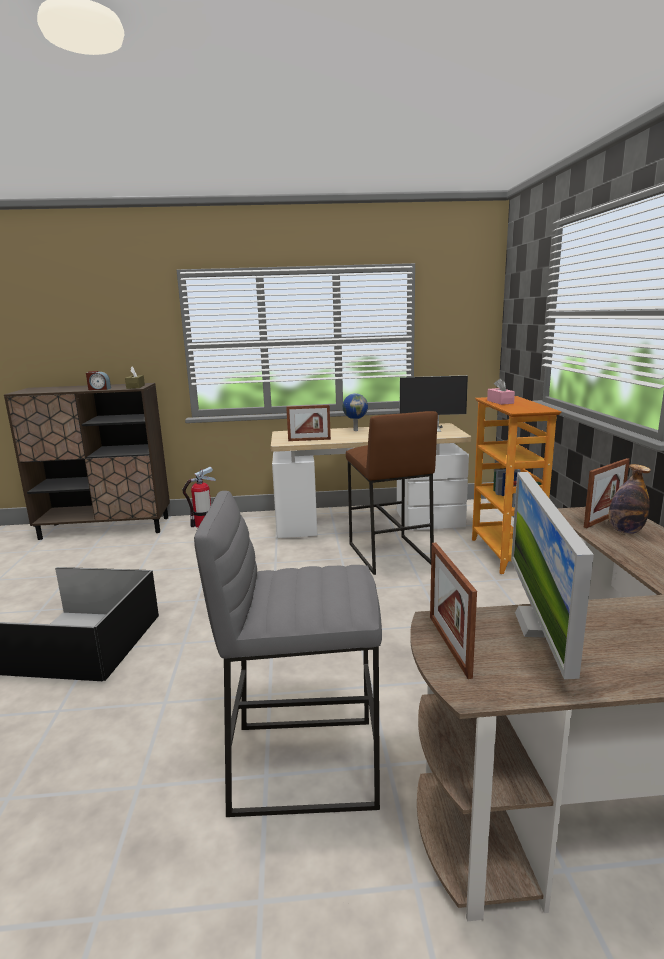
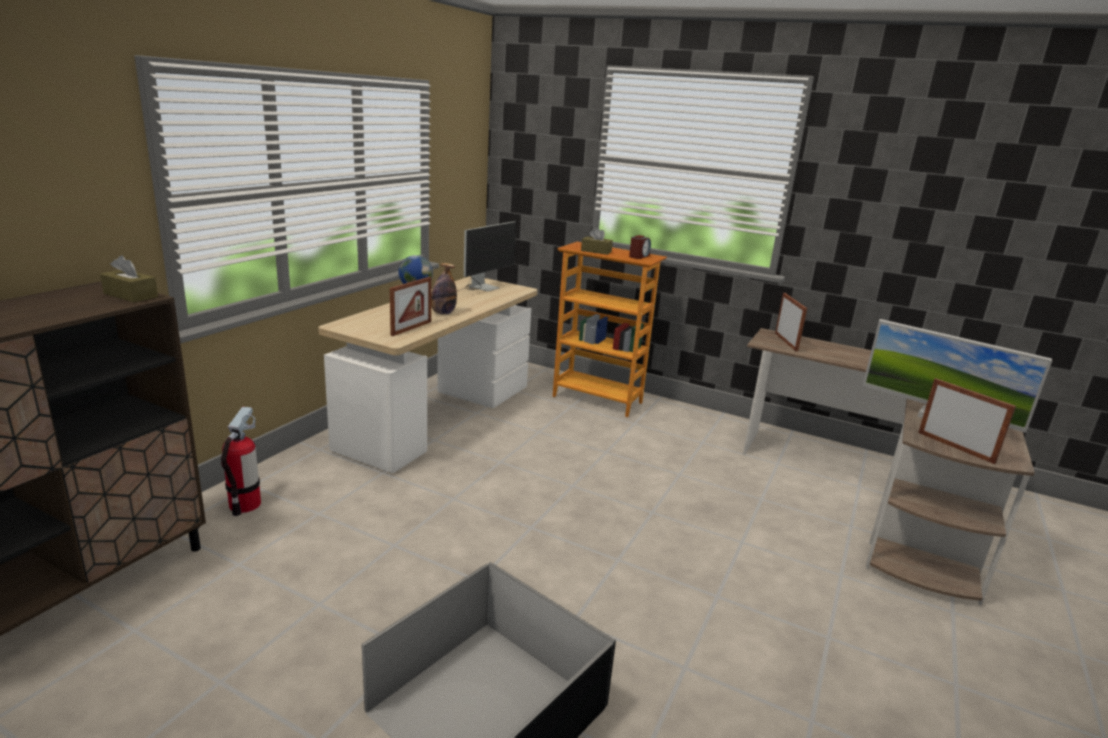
camera: 60 degrees left, 5 degrees up
(99, 389) = (70, 313): alarm clock -> alarm clock (639, 256)
(304, 763) = (822, 612): grey stool -> none
(388, 554) = (526, 438): brown stool -> none
(449, 645) = (955, 447): picture frame -> picture frame turned 150 degrees counterclockwise
(500, 402) = (596, 251): pink tissue box -> brown tissue box
(625, 531) = (810, 346): bottle -> bottle (443, 313)

